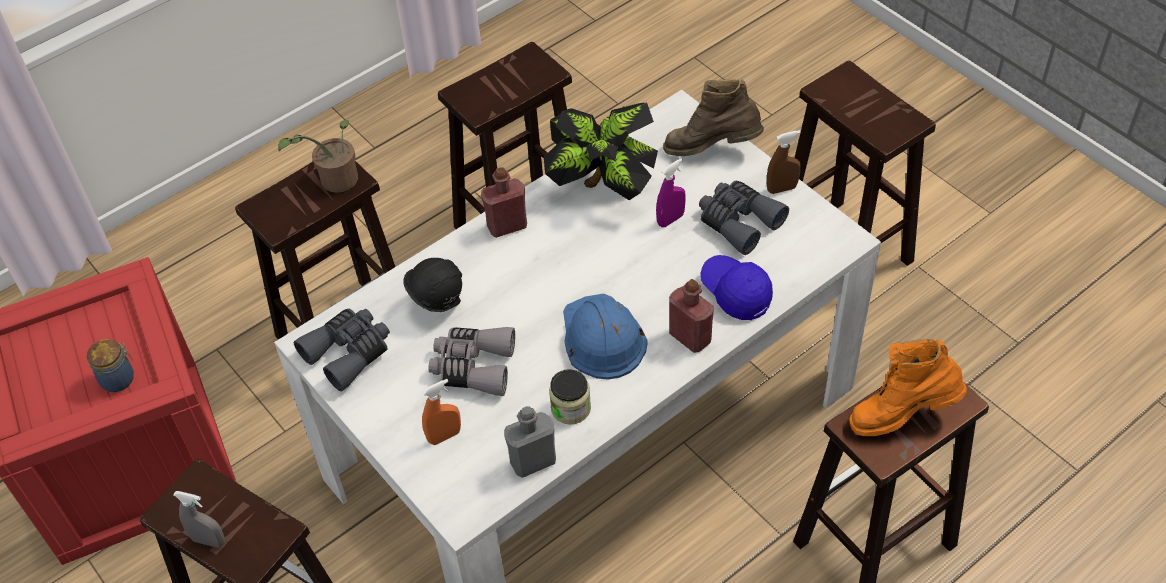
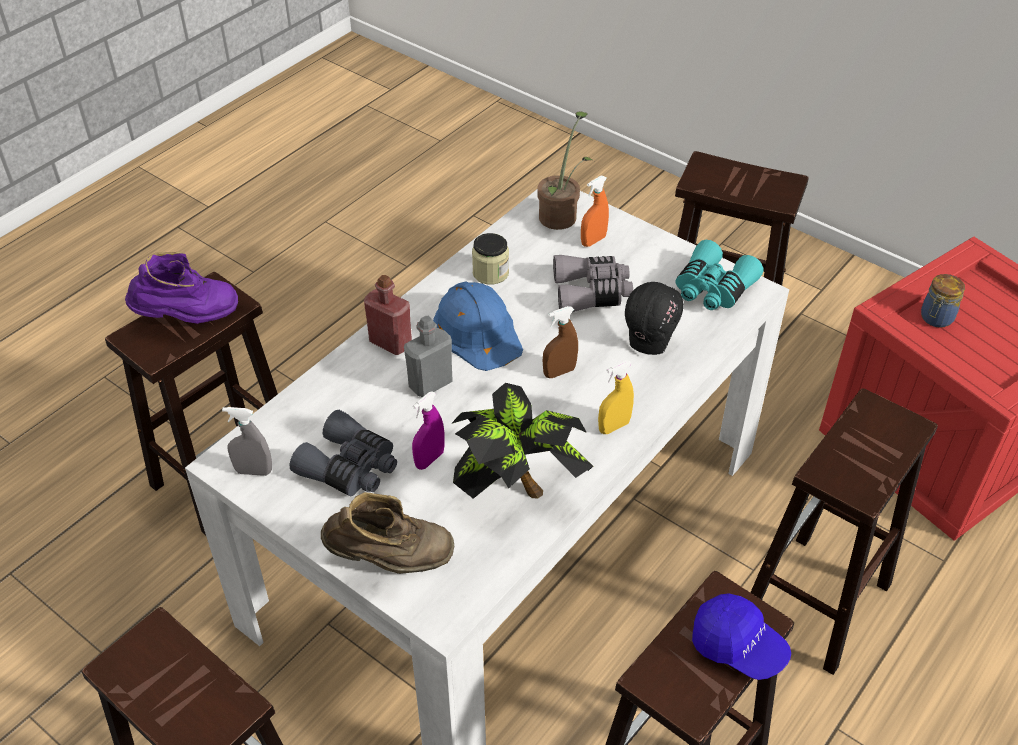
camera: 165 degrees right, 5 degrees down
(209, 540) = (745, 171): grey spray bottle -> grey spray bottle (253, 471)
(334, 181) = (846, 468): potted plant -> potted plant (561, 214)
(349, 352) = (713, 289): grey binoculars -> turquoise binoculars
(507, 226) = (614, 426): red bottle -> yellow spray bottle
(533, 461) = (511, 234): grey bottle -> grey bottle (430, 383)
(735, 293) = (348, 389): blue cap -> blue cap (738, 646)
(782, 189) = (299, 517): brown spray bottle -> brown spray bottle (559, 372)
(902, 415) = (188, 318): orange boot -> purple boot

